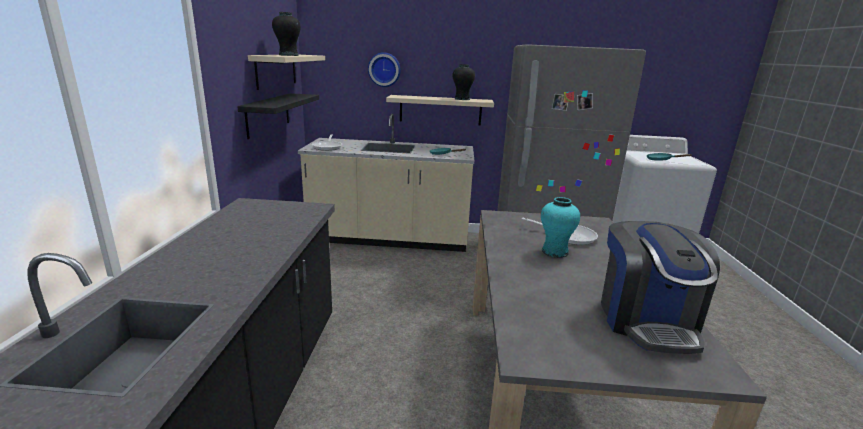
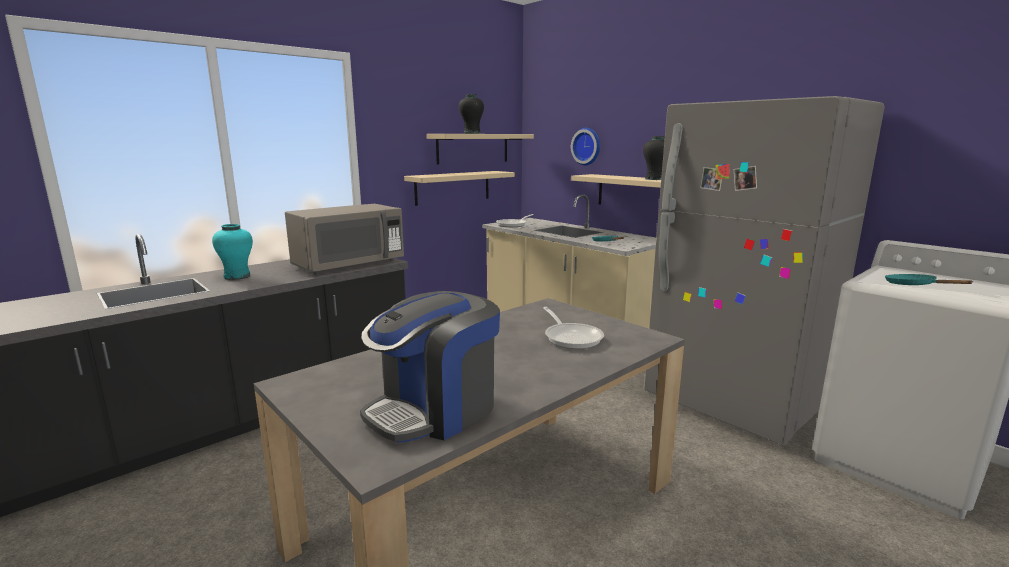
camera: 45 degrees right, 5 degrees down
(268, 114) = (453, 187): black shelf -> beige shelf
(287, 221) = (349, 265): none -> grey microwave
(554, 252) = (515, 343): turquoise vase -> turquoise vase (237, 276)

